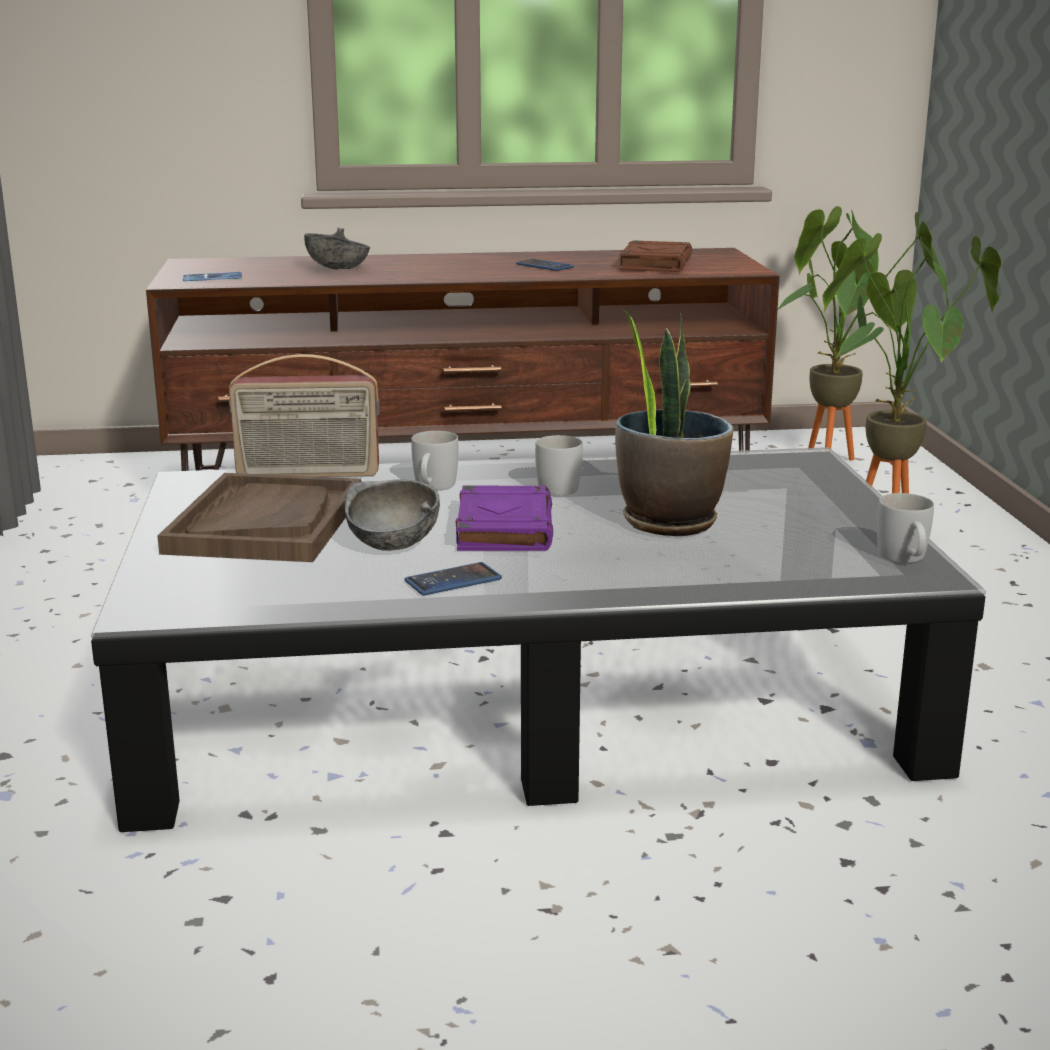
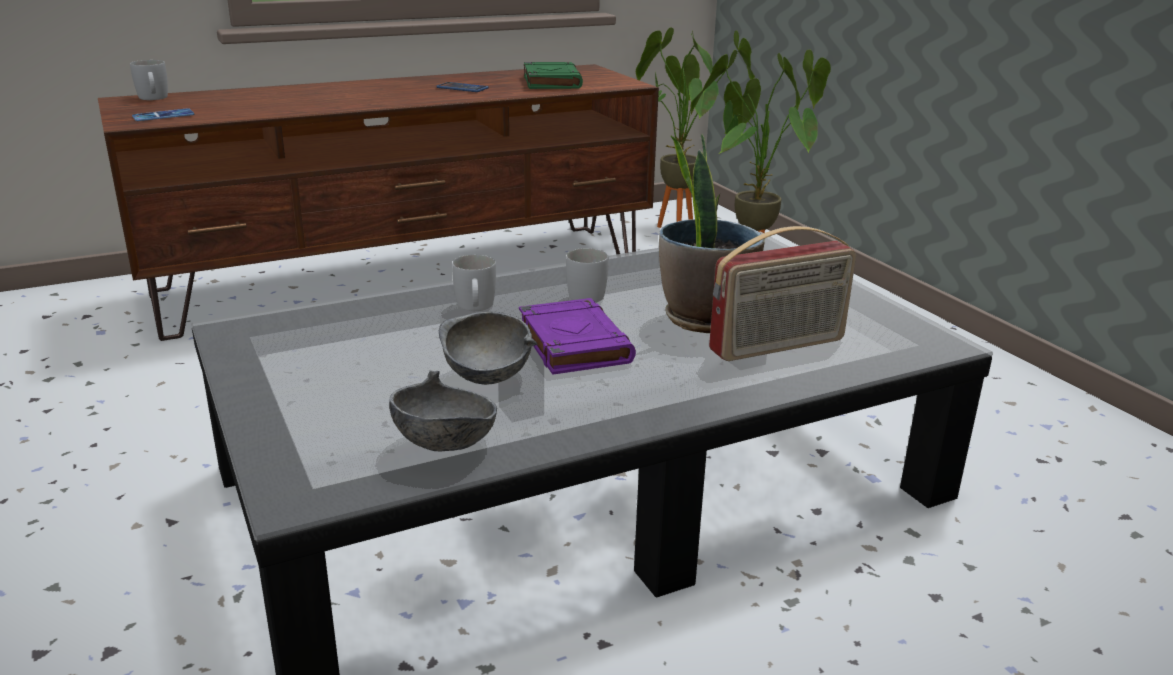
camera: 20 degrees left, 5 degrees up
(265, 523) = (346, 368): brown tray -> none
(308, 474) = (347, 307): radio -> radio (778, 346)
(339, 269) = (280, 100): grey bowl -> grey bowl (447, 443)
(453, 580) = (574, 408): phone -> none
(655, 264) = (551, 82): brown book -> green book
(905, 559) = (911, 330): white mug -> white mug (153, 98)

